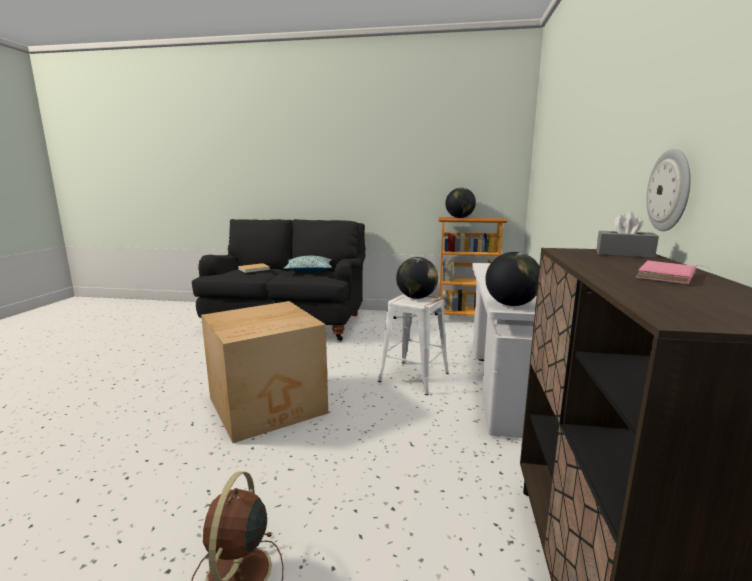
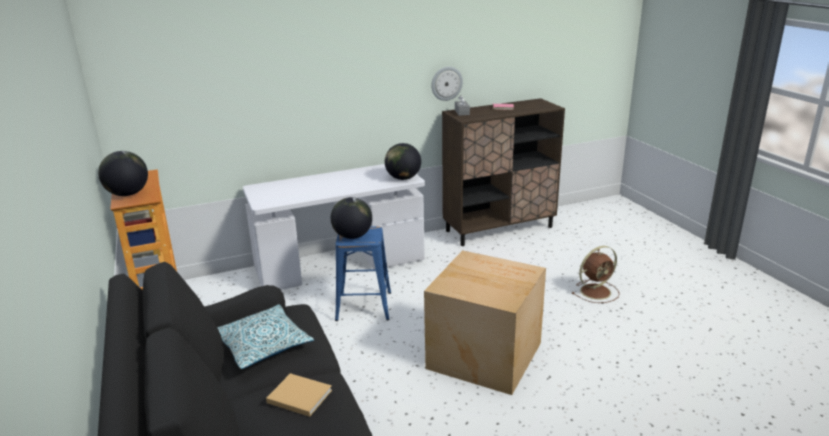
camera: 120 degrees left, 10 degrees up
(413, 377) = (364, 306): white stool -> blue stool

